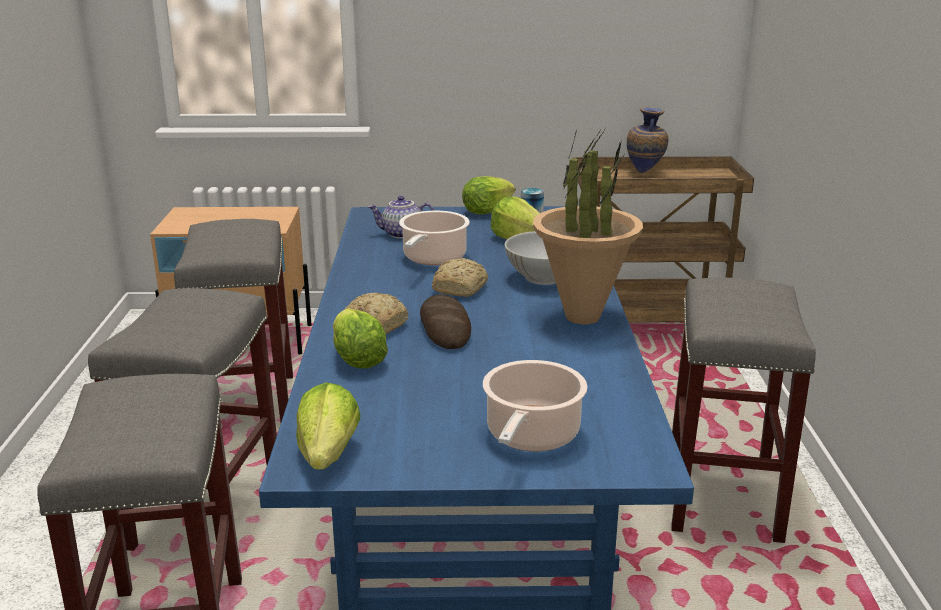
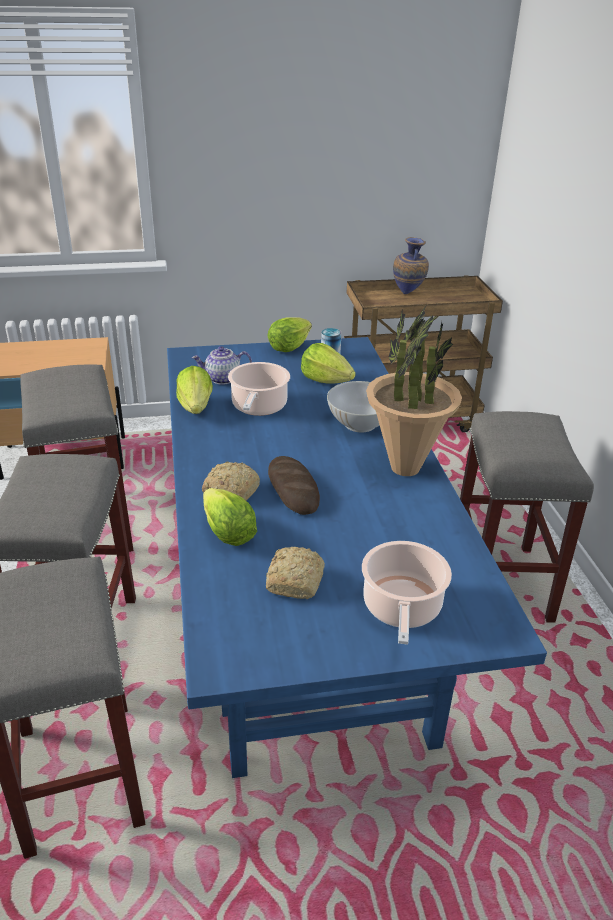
camera: 10 degrees left, 10 degrees up
(328, 455) = (235, 649): lettuce -> lettuce (196, 407)
(461, 288) = (293, 441): bread -> bread (296, 580)

